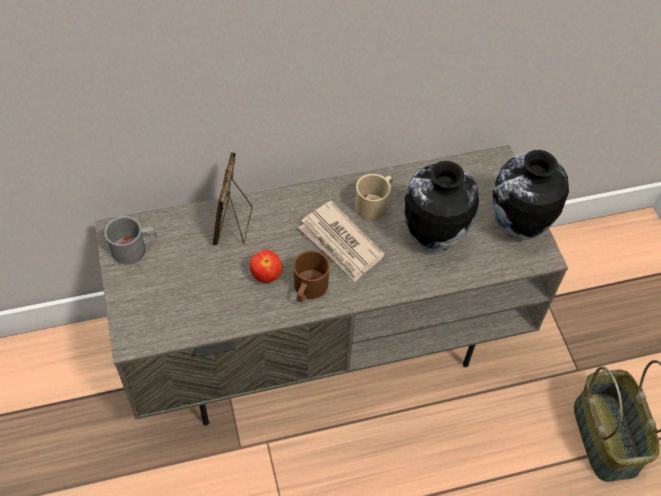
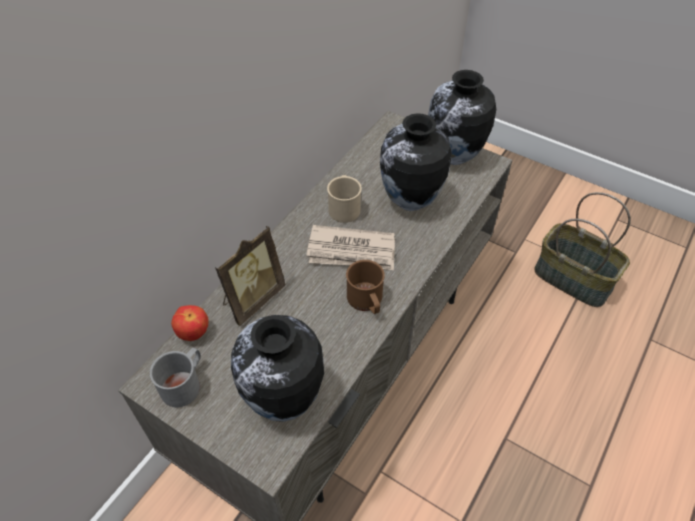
camera: 40 degrees left, 5 degrees down
(180, 310) = (283, 401): none -> vase
(233, 224) = (252, 299): picture frame -> picture frame turned 105 degrees counterclockwise
(266, 276) = (324, 317): apple -> apple (194, 333)

